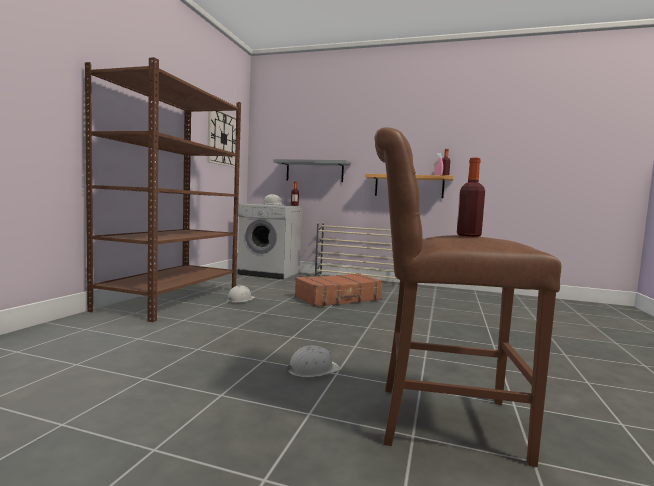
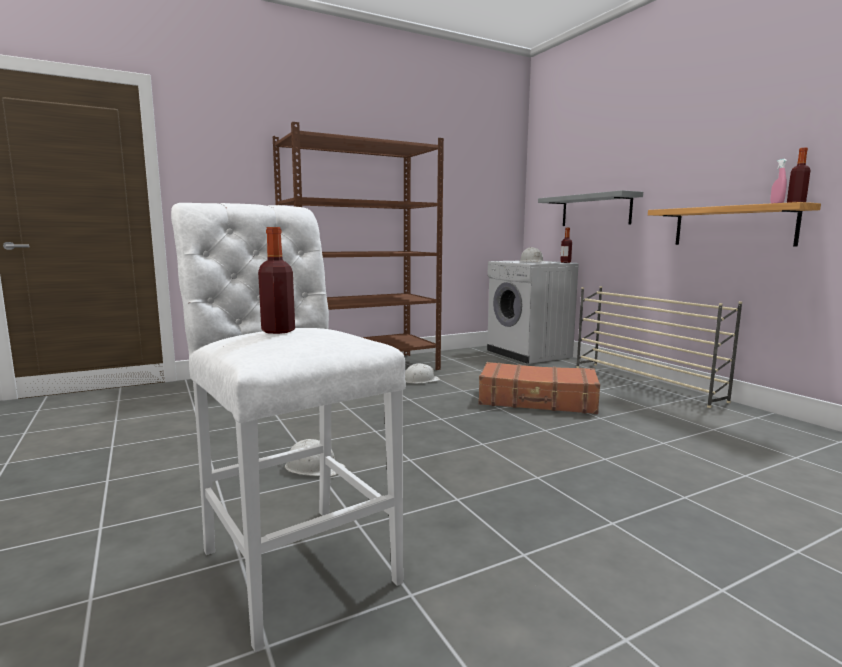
camera: 45 degrees right, 5 degrees up
(223, 138) = (473, 180): wall clock -> none
(438, 419) = (295, 559): brown stool -> white stool

